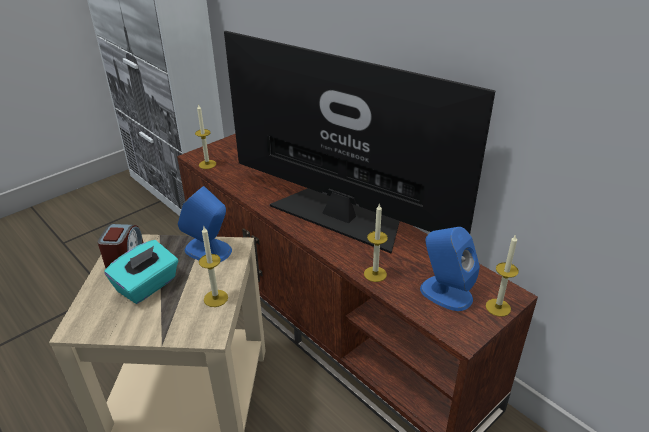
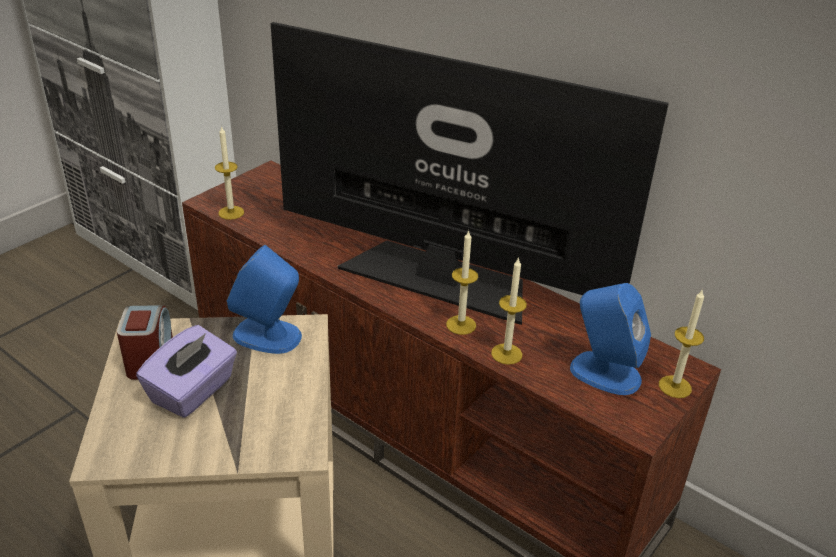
camera: 10 degrees left, 0 degrees up
(147, 286) = (193, 391): turquoise tissue box -> purple tissue box
(216, 298) = (296, 402): candle -> candle (461, 325)

